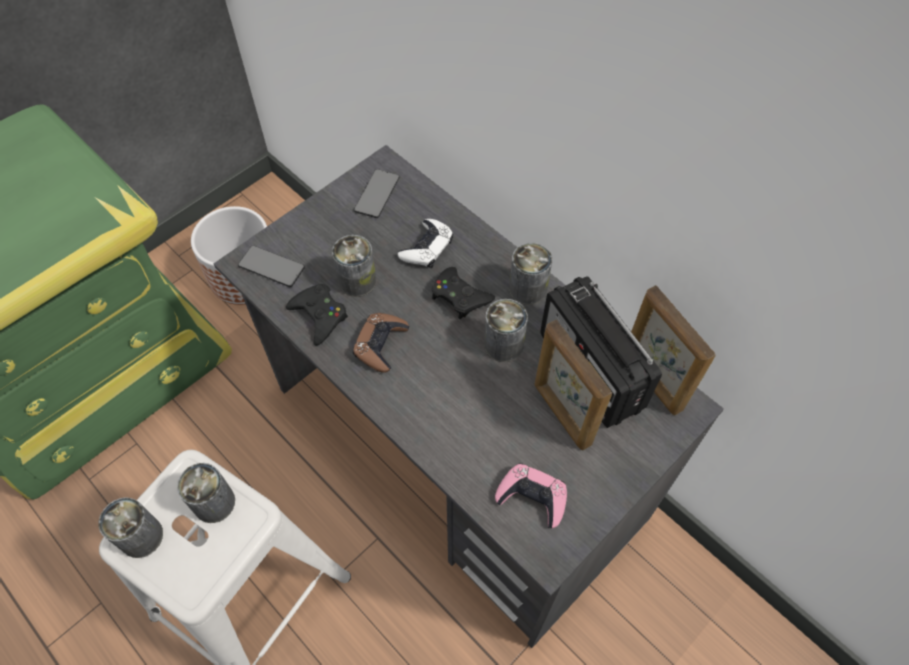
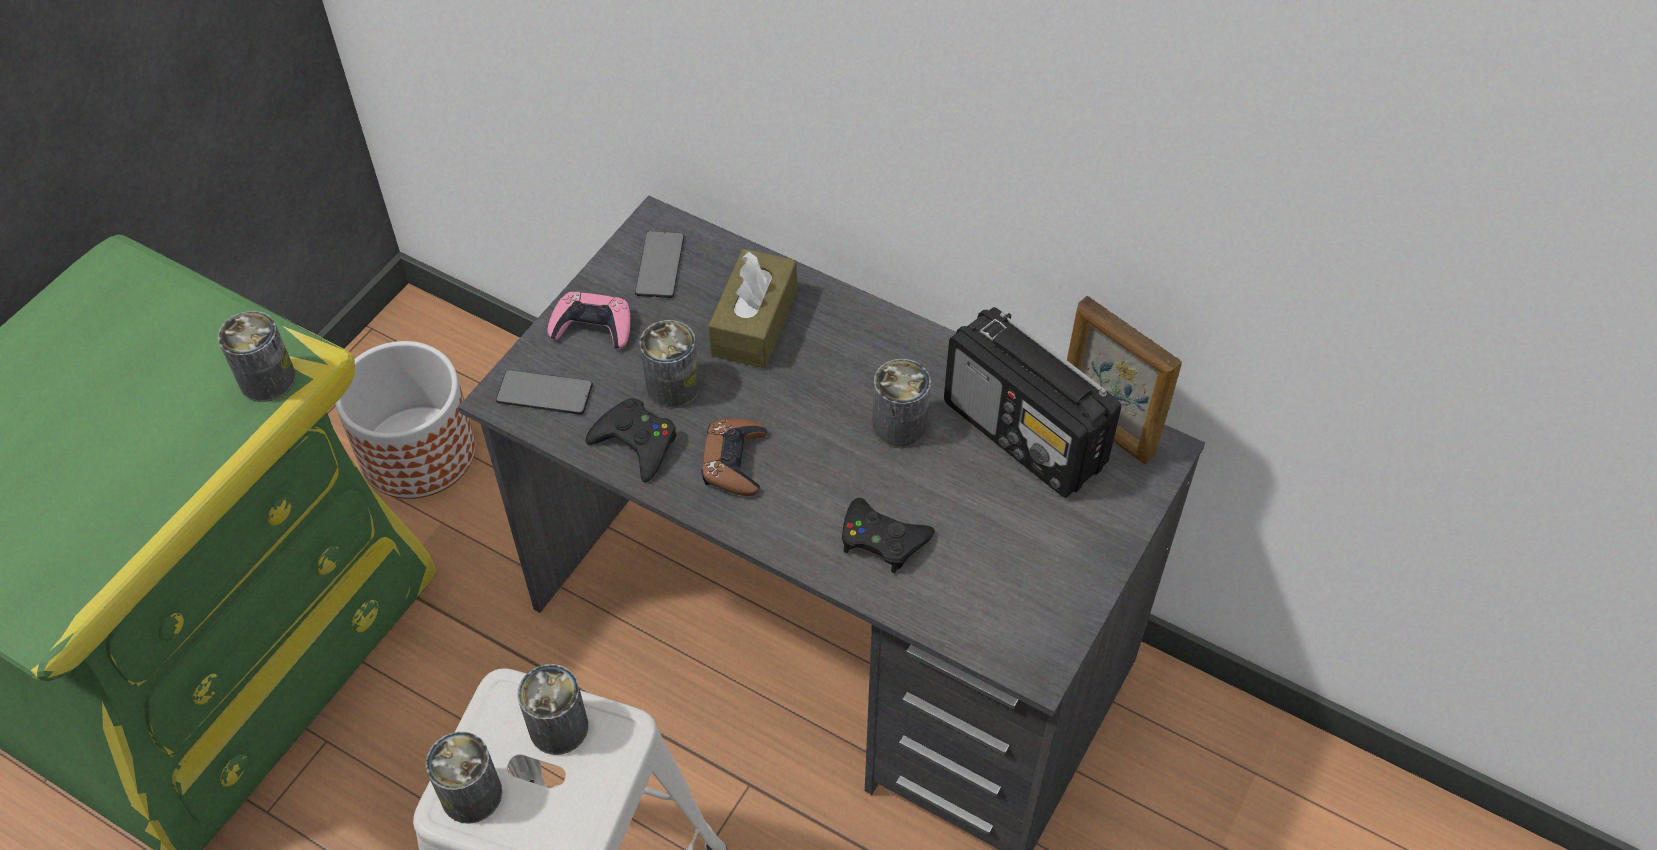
camera: 15 degrees left, 5 degrees down
(427, 247) = (754, 323): white game controller -> brown tissue box
(460, 296) = (821, 377): black game controller -> black game controller (882, 539)
(528, 289) = (909, 348): can -> can (267, 379)
(532, 497) = (996, 603): pink game controller -> pink game controller (593, 327)
(561, 414) = (1002, 495): picture frame -> none

